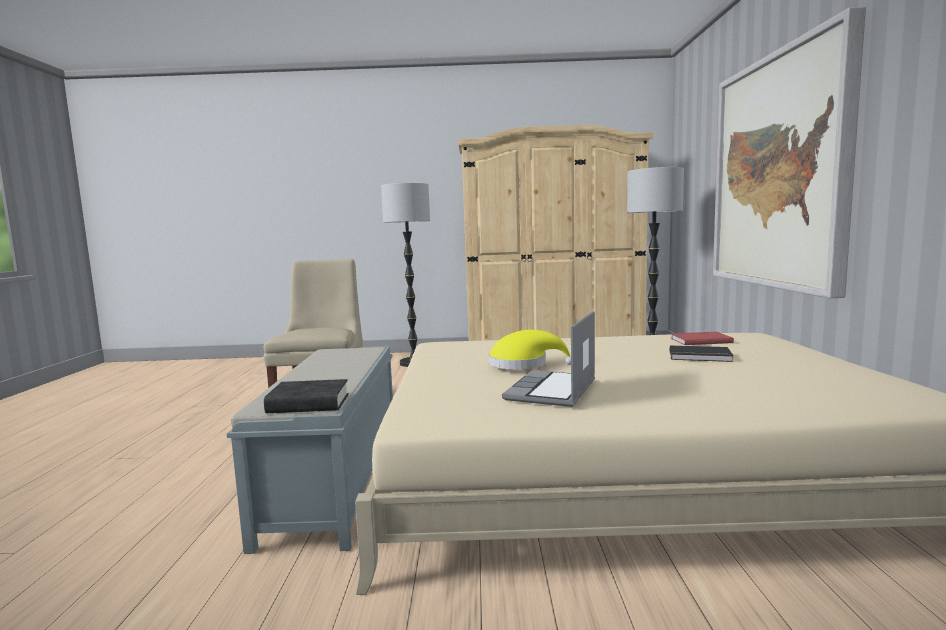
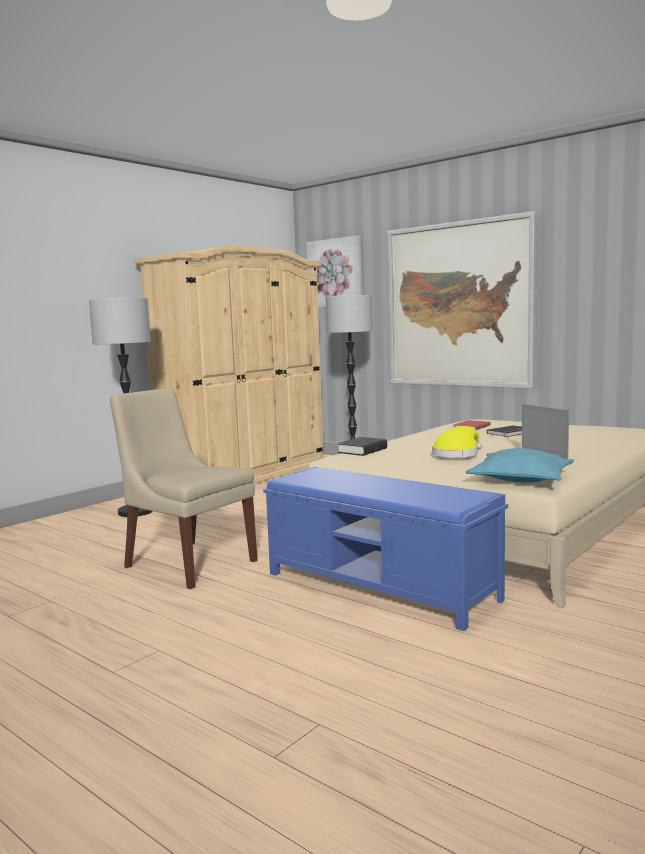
camera: 50 degrees left, 0 degrees up
(308, 404) = (464, 496): black book -> black book (362, 451)
(335, 481) = (381, 587): grey bench -> blue bench
(437, 408) = (521, 479): none -> turquoise pillow
(692, 144) = (335, 273): none -> picture

